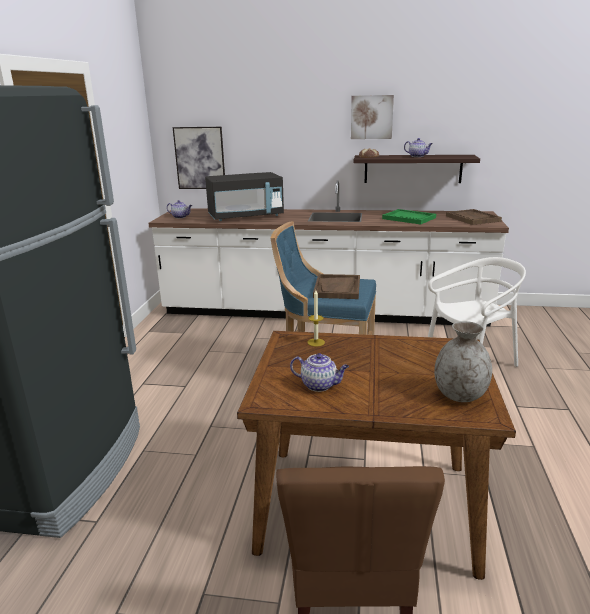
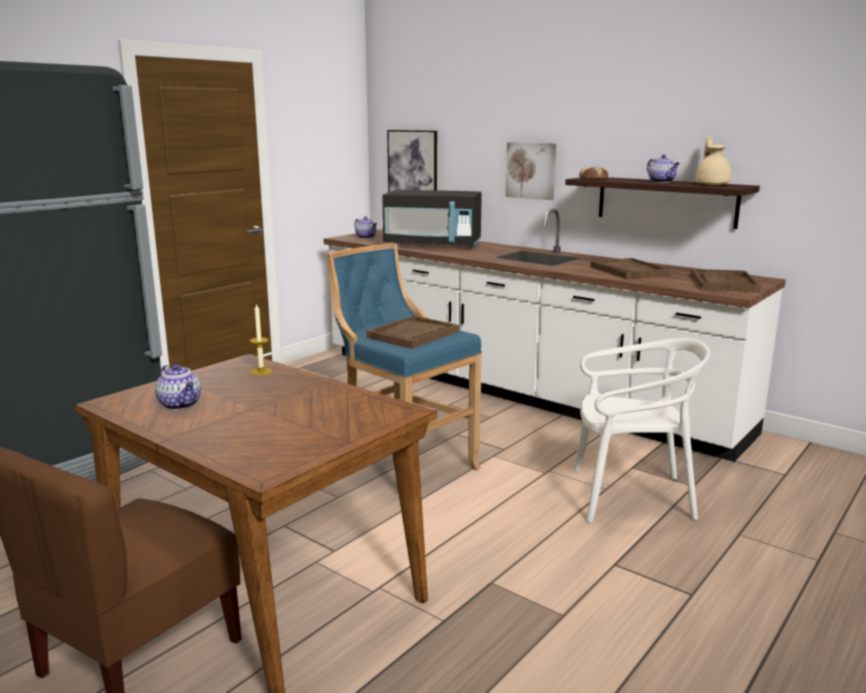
camera: 30 degrees right, 5 degrees down
(371, 117) = (612, 123): picture -> picture (531, 170)
(409, 218) = (629, 271): green tray -> brown tray
(451, 156) = (712, 184): none -> beige teapot
(459, 395) = (283, 449): grey vase -> none

